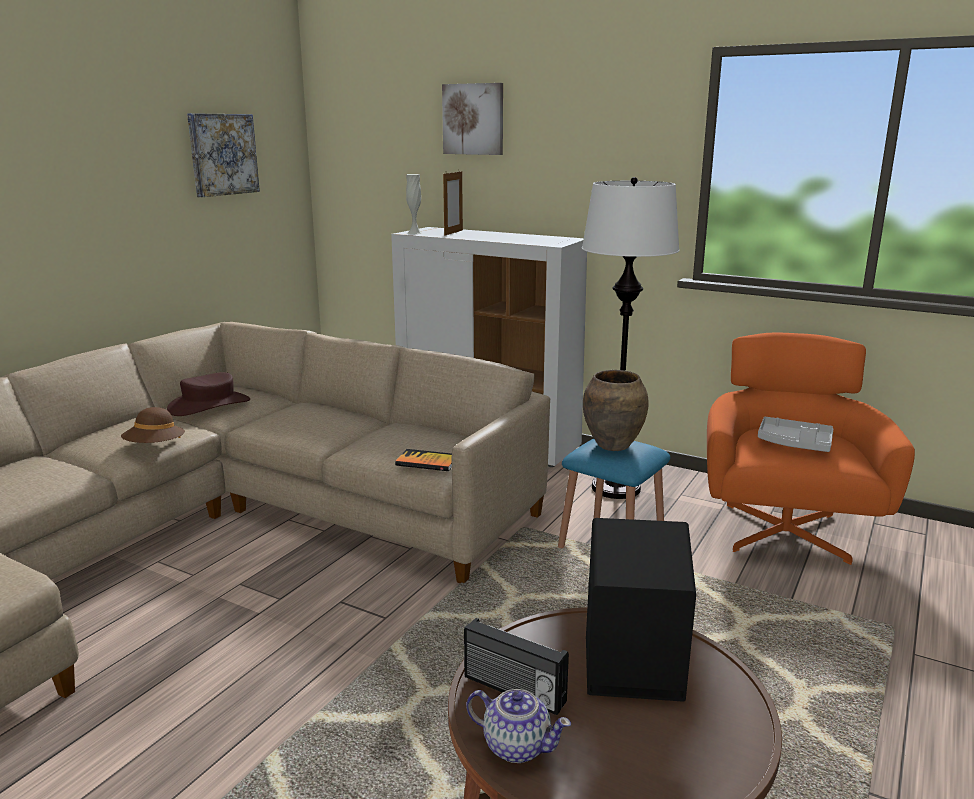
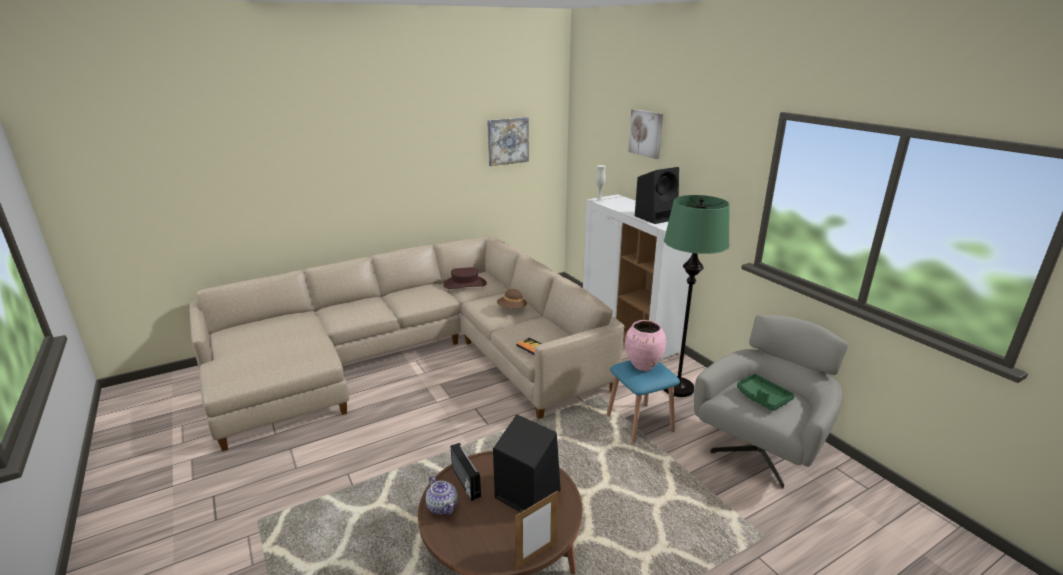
camera: 30 degrees right, 5 degrees up
(155, 447) = (423, 305): brown hat -> brown hat (512, 309)
(453, 232) = (622, 203): picture frame -> picture frame (536, 556)
(526, 238) = (656, 217): none -> black speaker
(614, 445) = (643, 366): brown vase -> pink vase
(616, 488) = (678, 388): white floor lamp -> green floor lamp
(784, 530) = (761, 450): orange armchair -> grey armchair
(794, 444) = (762, 398): grey tray -> green tray

